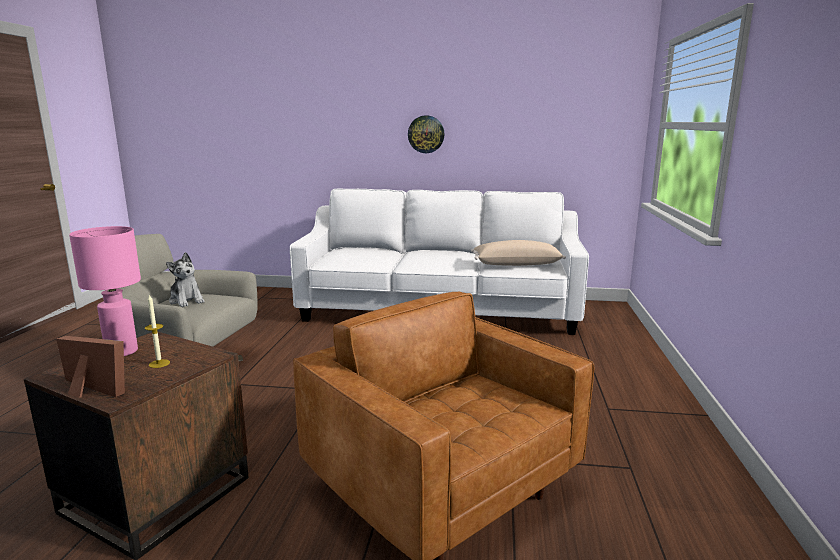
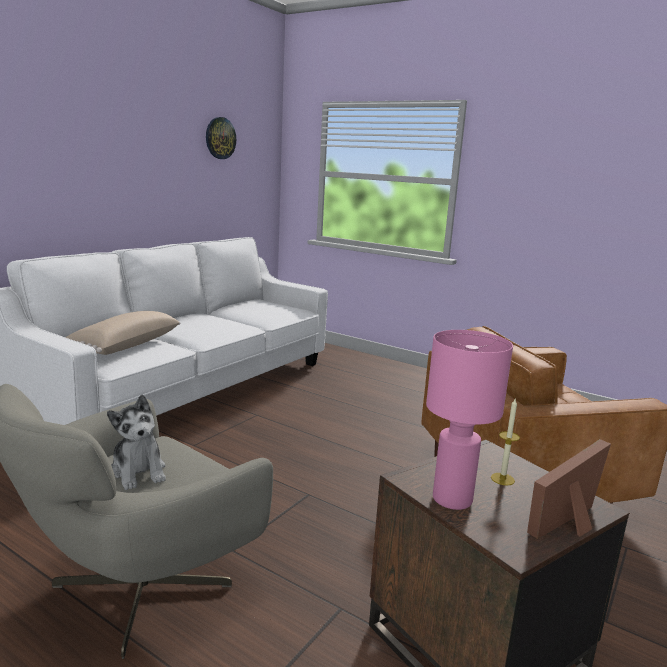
camera: 65 degrees left, 0 degrees up
(187, 301) = (138, 471): plush toy -> plush toy turned 75 degrees clockwise
(426, 134) = (109, 176): wall clock -> wall clock (220, 138)
(516, 264) = (270, 312): beige pillow -> beige pillow (125, 345)

